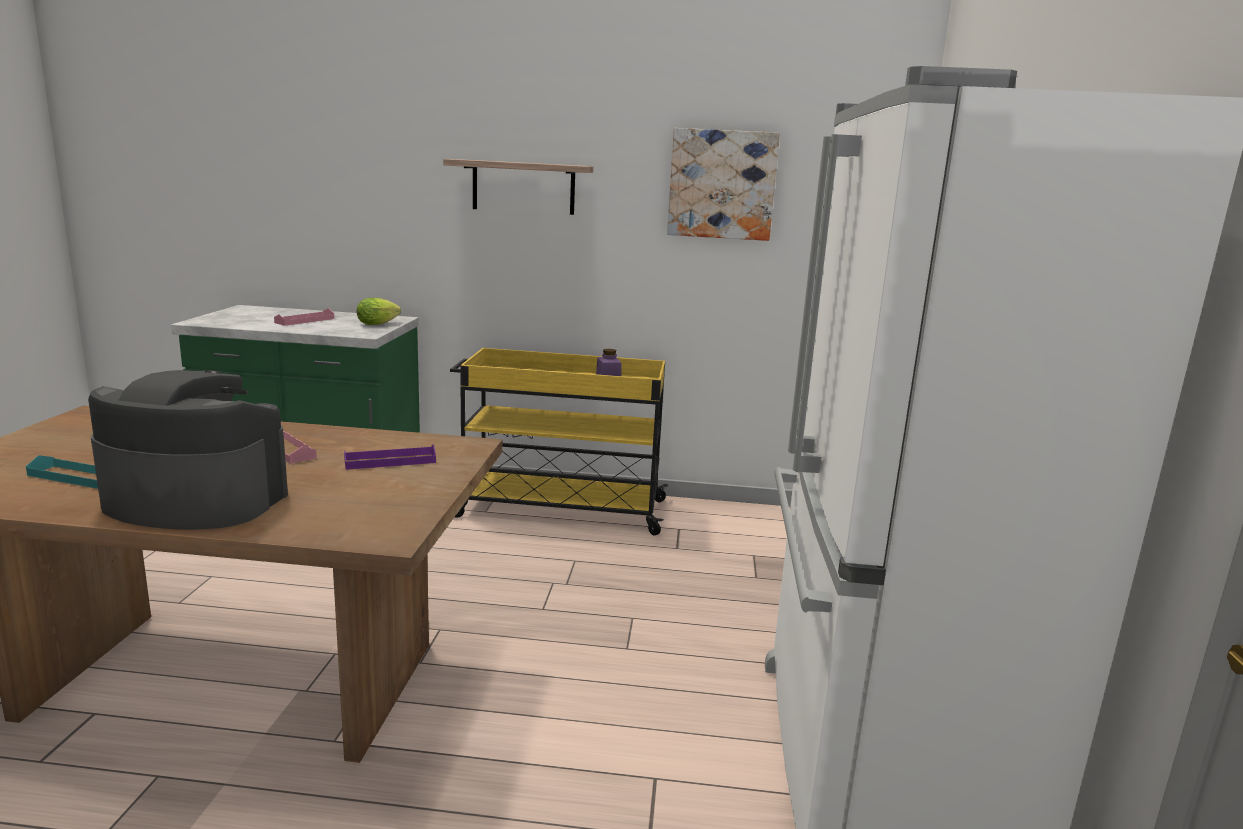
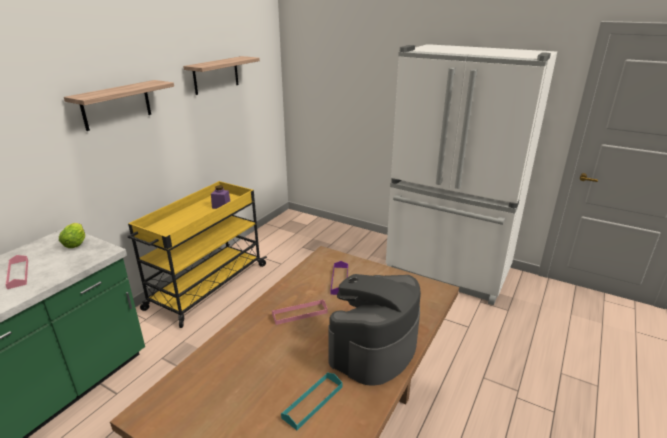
camera: 65 degrees left, 10 degrees up
(722, 184) = (216, 75): picture -> shelf

